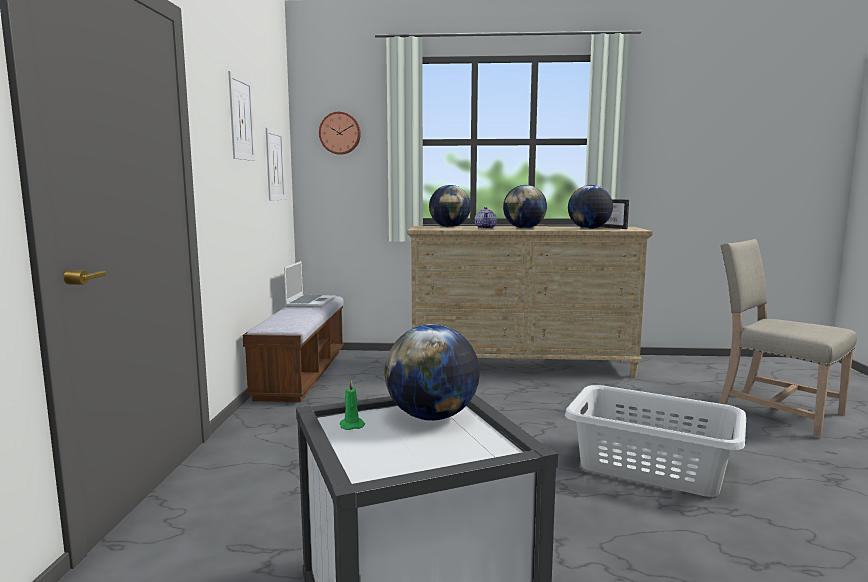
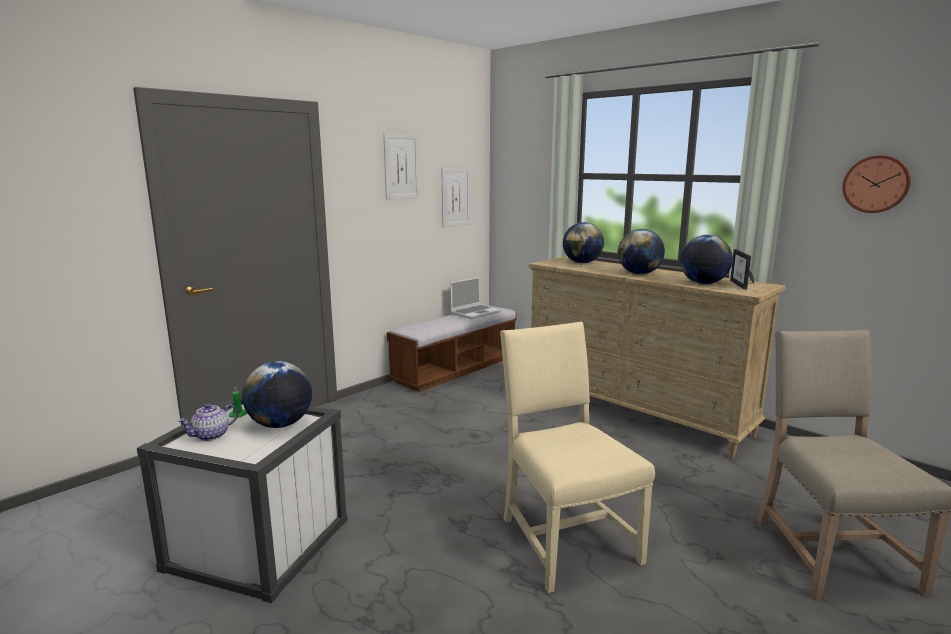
camera: 40 degrees right, 5 degrees up
(340, 133) = (522, 166): wall clock -> wall clock (876, 184)
(485, 228) = (605, 268): teapot -> teapot (211, 435)
(650, 466) = (564, 538): grey laundry basket -> beige chair

